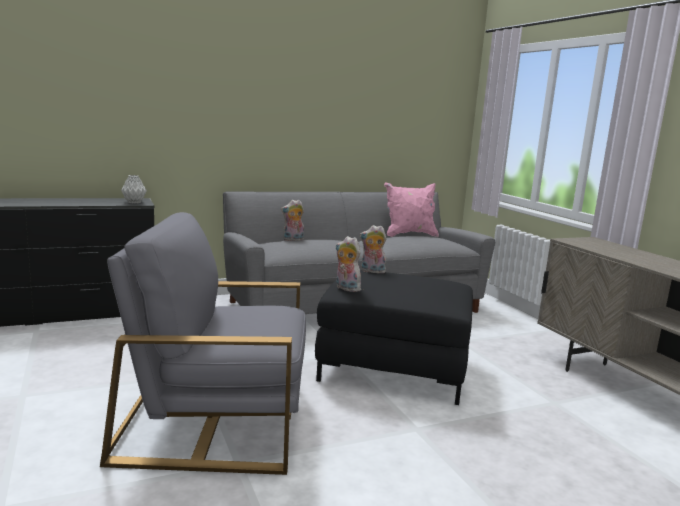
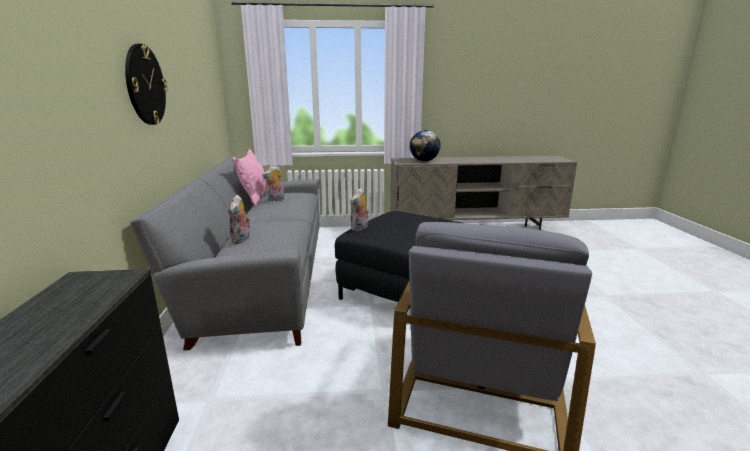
camera: 70 degrees left, 5 degrees up
(134, 202) = (107, 282): grey vase -> none
(291, 105) = (145, 85): none -> wall clock
(346, 288) = (408, 242): plush toy -> plush toy (275, 200)
(607, 249) = (424, 161): none -> globe

